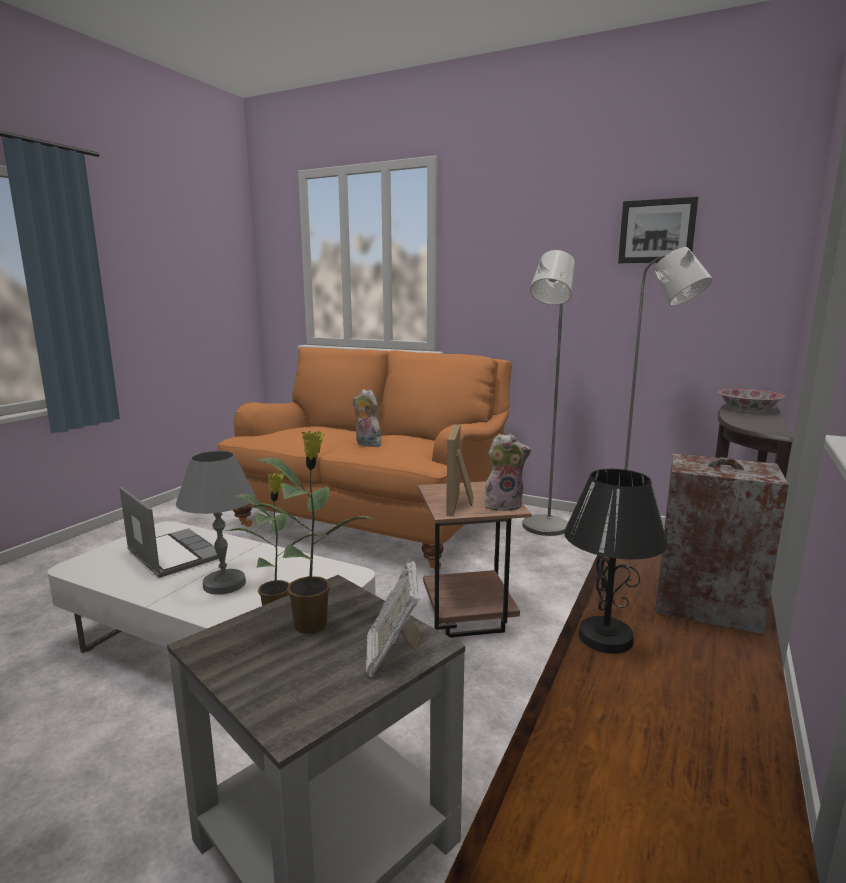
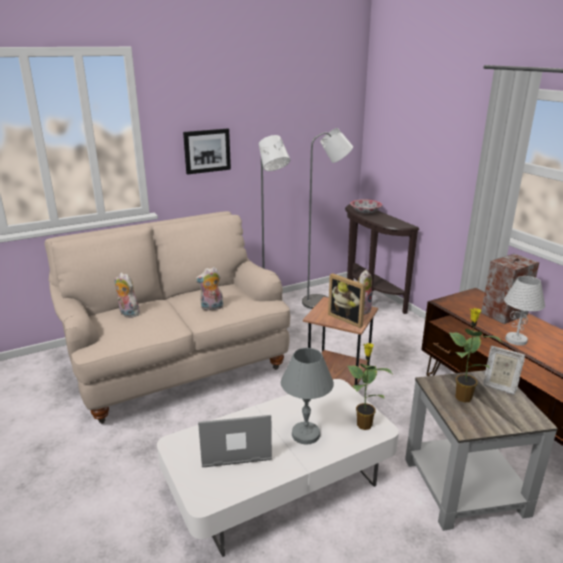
camera: 55 degrees left, 10 degrees up
(308, 427) = (127, 314): none -> plush toy
(371, 521) = (176, 365): orange sofa -> beige sofa
(604, 637) = (516, 340): black table lamp -> white table lamp
(657, 231) = (296, 110): picture -> picture (207, 151)

